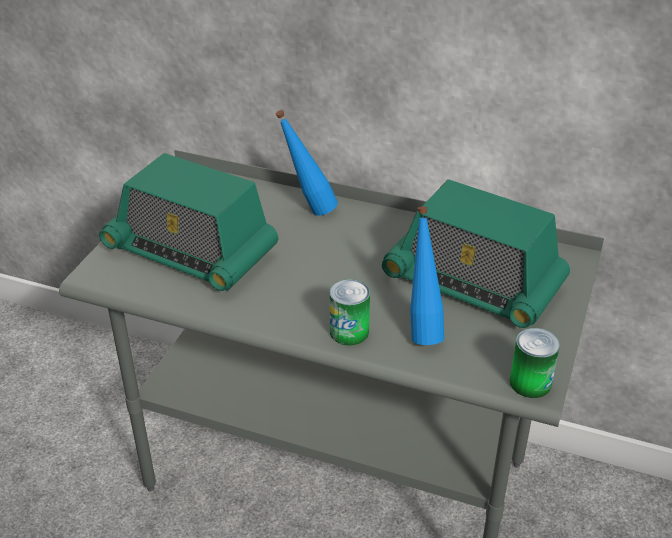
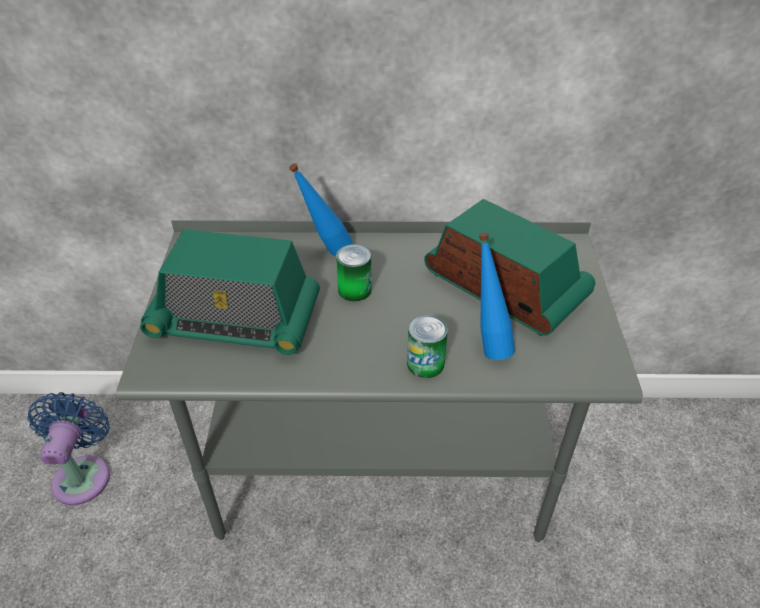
camera: 20 degrees left, 5 degrees up
(48, 393) = (83, 474): none -> blue fan
(473, 282) = (504, 287): radio -> radio turned 150 degrees counterclockwise
(530, 382) = (603, 369): can -> can (354, 289)

